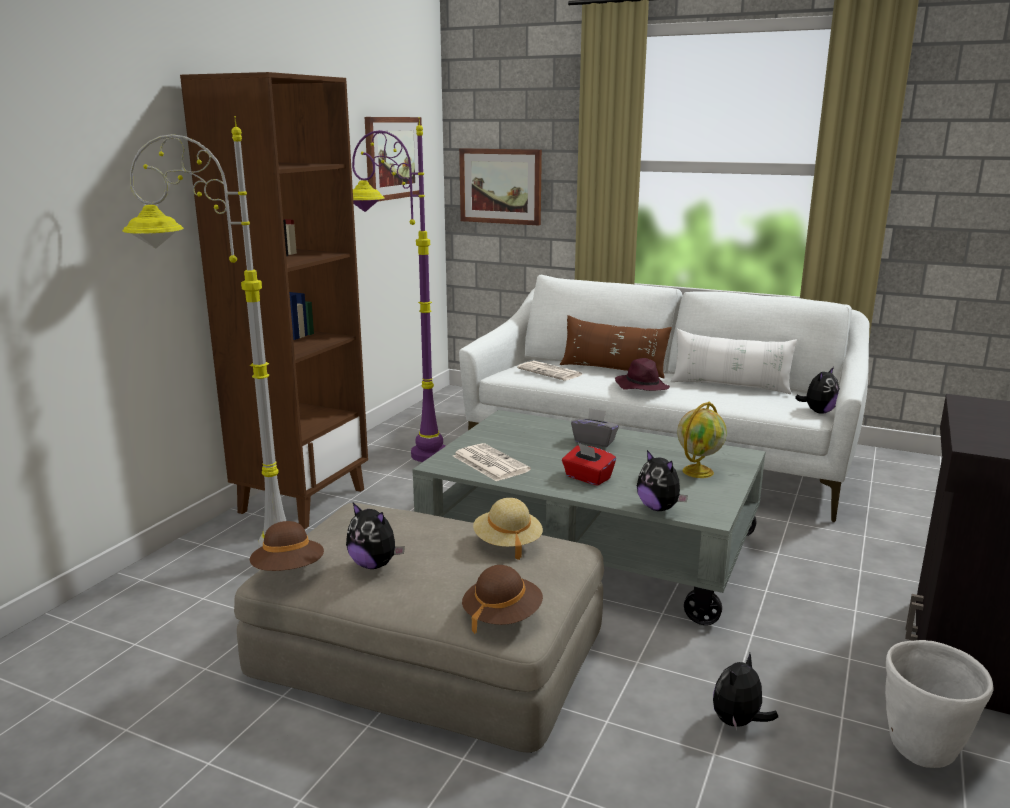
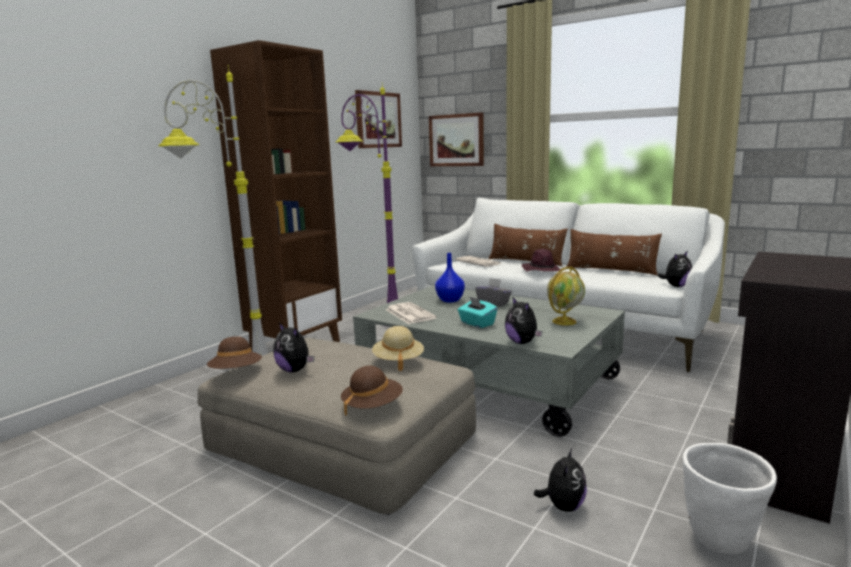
camera: 10 degrees right, 5 degrees down
(533, 437) = (449, 300): none -> blue vase
(587, 478) = (477, 323): red tissue box -> turquoise tissue box
(730, 386) = (611, 270): white pillow -> brown pillow
(738, 722) = (563, 506): plush toy -> plush toy turned 150 degrees clockwise

